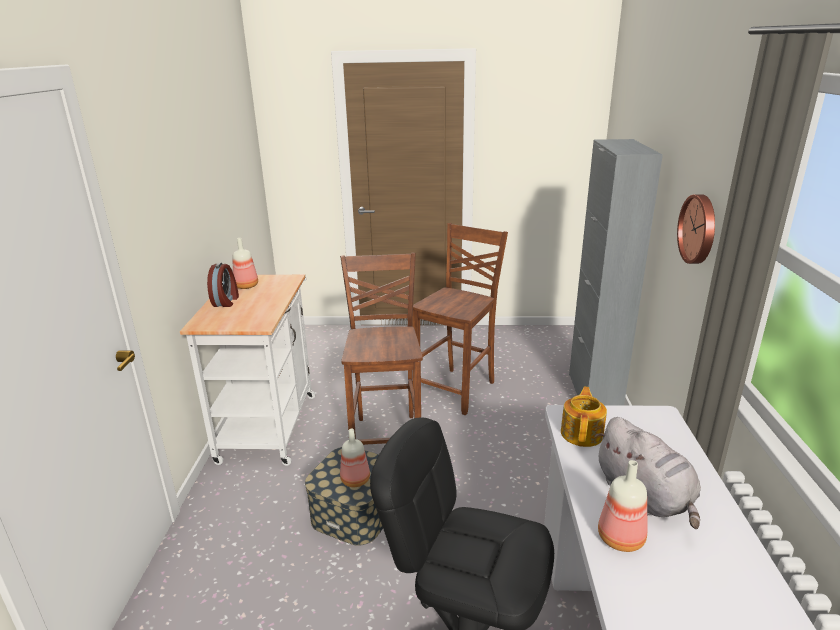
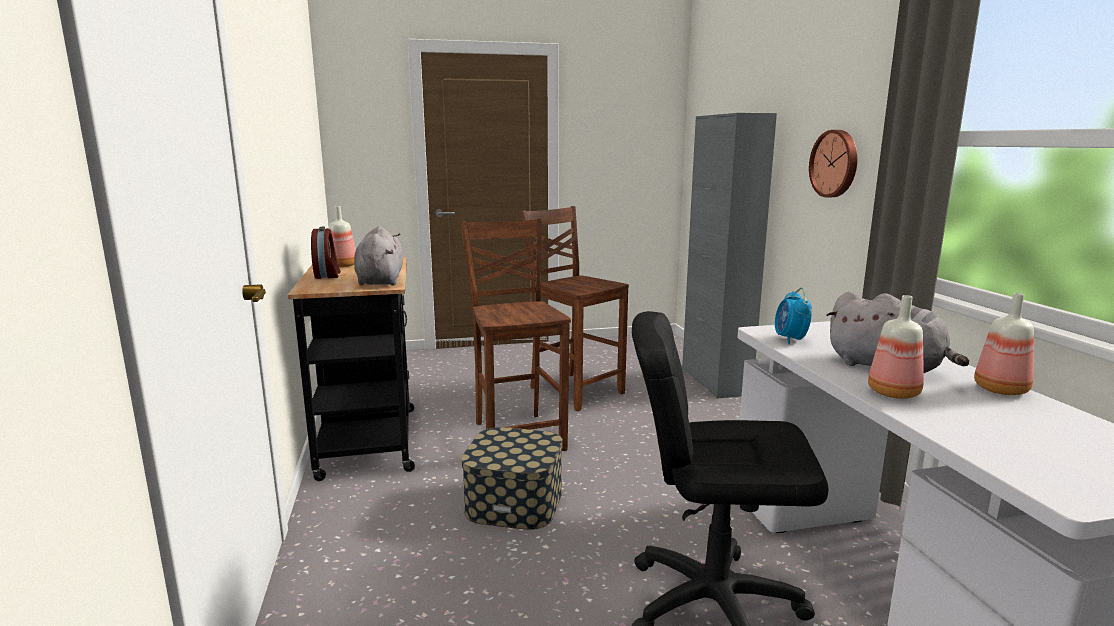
camera: 15 degrees left, 10 degrees down
(260, 316) = (380, 281): none -> grey plush toy
(270, 422) = (368, 437): white cart -> black cart
(356, 480) = (523, 452): bottle -> bottle (1001, 389)
(457, 390) = (574, 390): brown chair -> brown chair turned 60 degrees counterclockwise
(582, 433) = (790, 339): teapot -> alarm clock

